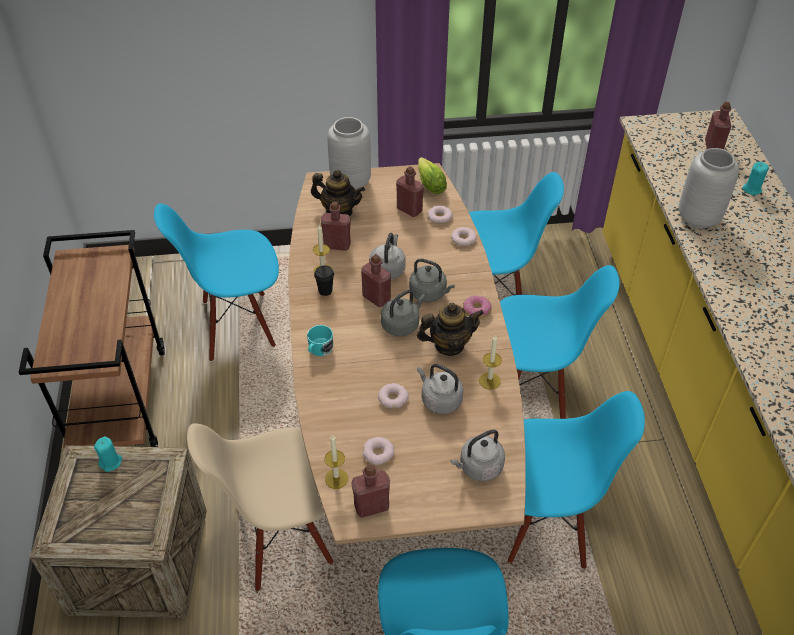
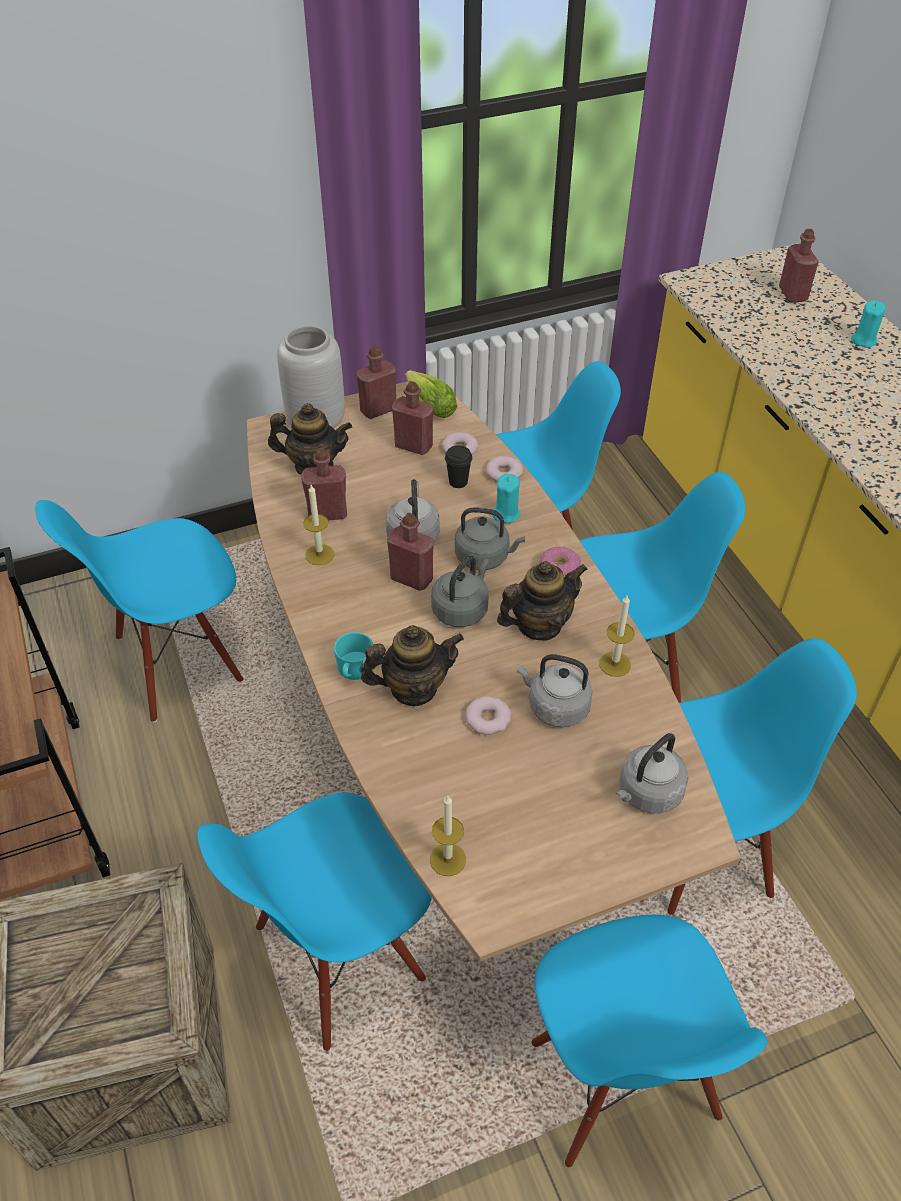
camera: 15 degrees left, 0 degrees up
(111, 462) = (66, 914): turquoise candle -> turquoise candle (506, 513)
(282, 536) = (339, 957): beige chair -> blue chair
(325, 291) = (333, 582): black cup -> black cup (458, 482)
(352, 369) = (413, 688): none -> teapot
(371, 506) = (515, 889): red bottle -> red bottle (378, 410)
(378, 453) = (496, 806): donut -> none
(697, 217) = (812, 387): grey vase -> none

